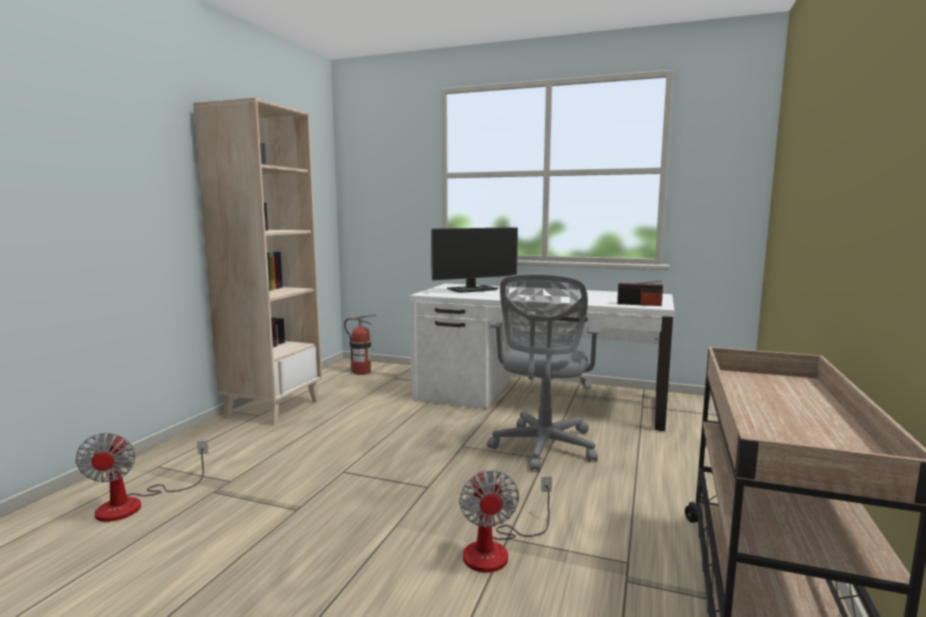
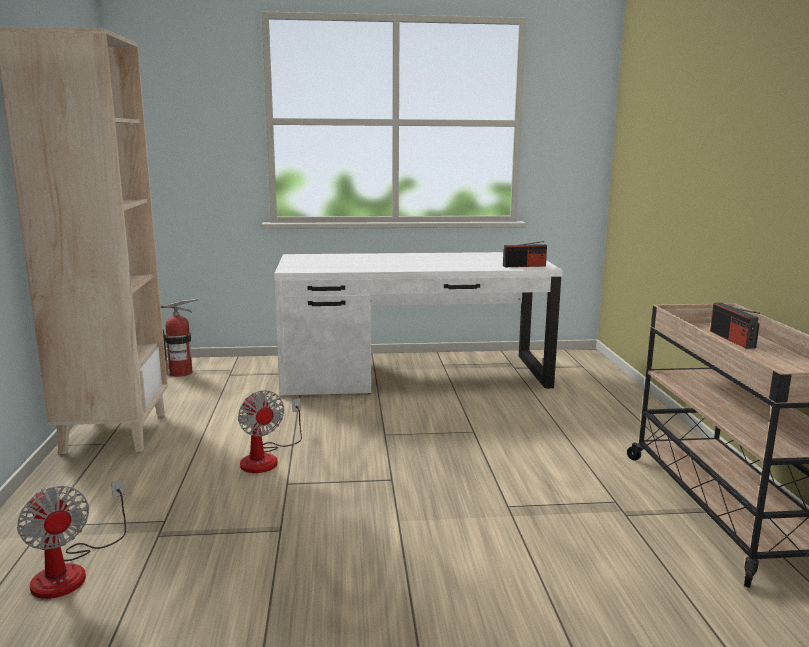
camera: 25 degrees left, 5 degrees up
(473, 289) = (332, 260): monitor -> none
(497, 550) = (508, 517): fan -> fan (266, 458)
(543, 448) = (463, 422): grey office chair -> none
(785, 395) = (732, 339): none -> radio

